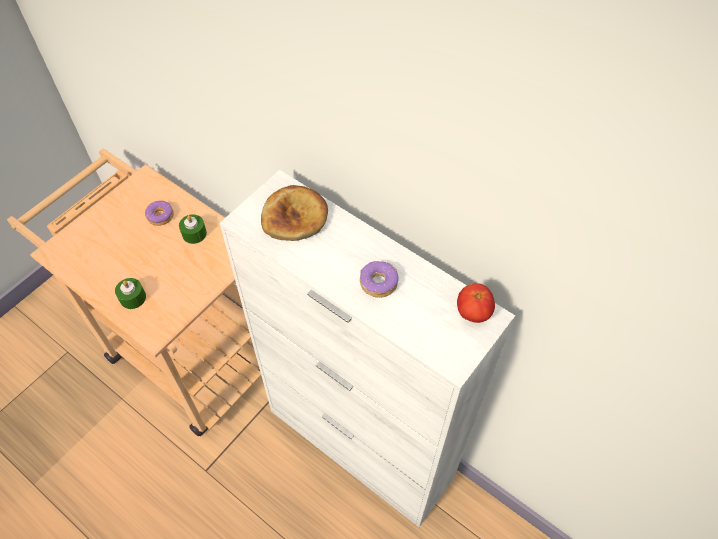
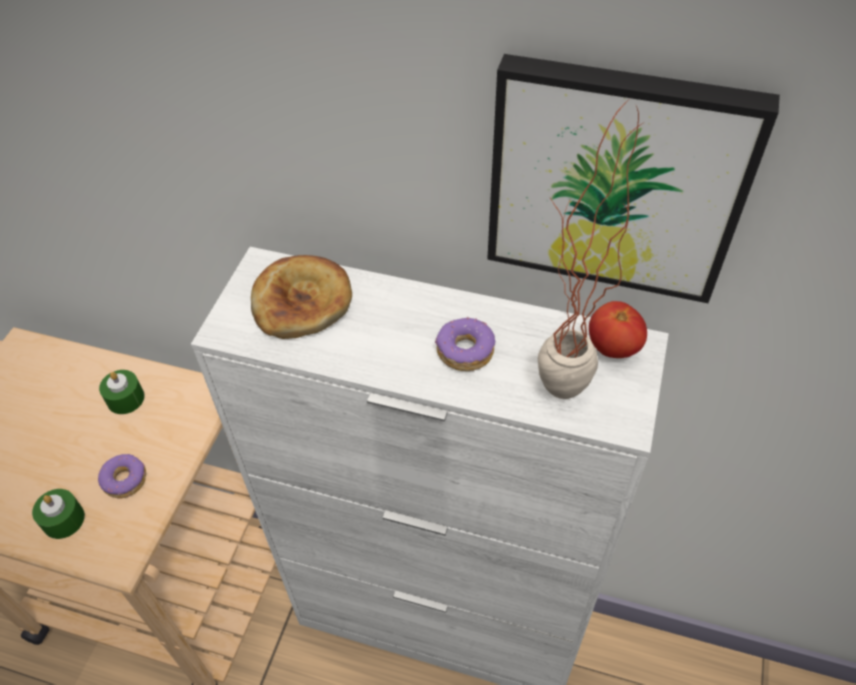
camera: 20 degrees left, 5 degrees down
(161, 216) = (64, 390): donut -> donut (125, 480)
(418, 336) = (557, 403): none -> potted plant
(493, 209) = (616, 179): none -> picture

